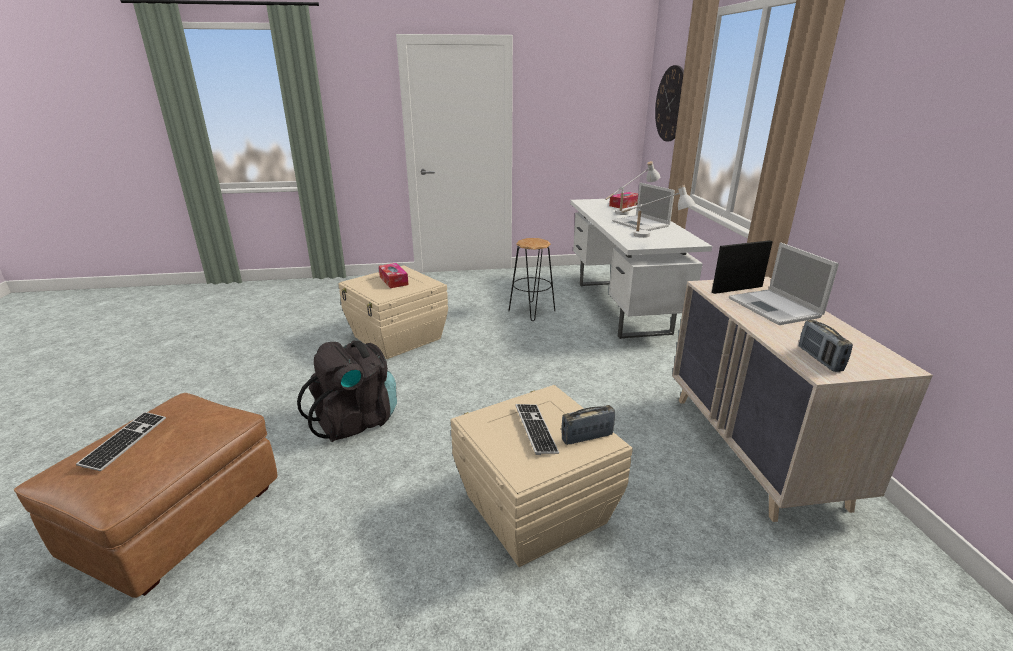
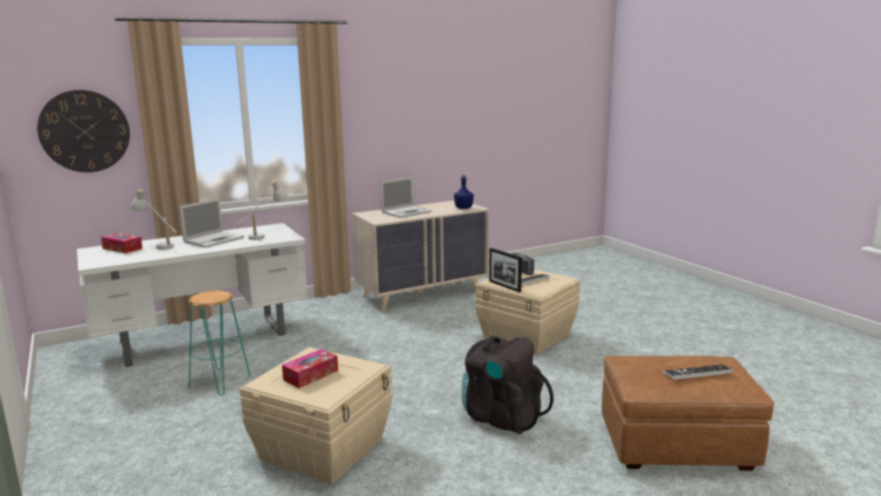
camera: 110 degrees left, 10 degrees down
(531, 311) = (220, 382): black stool -> turquoise stool
(737, 289) = (382, 217): picture frame -> picture frame (504, 286)
(819, 359) = (464, 208): radio -> blue bottle

